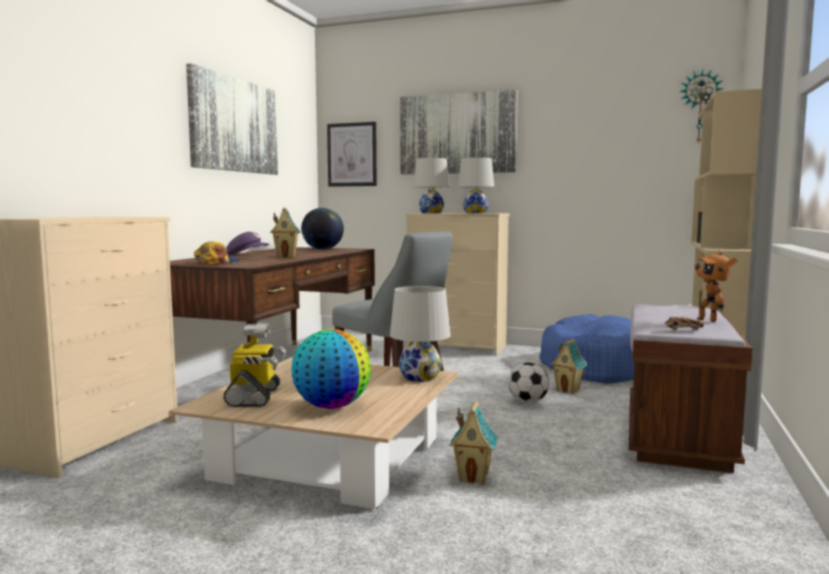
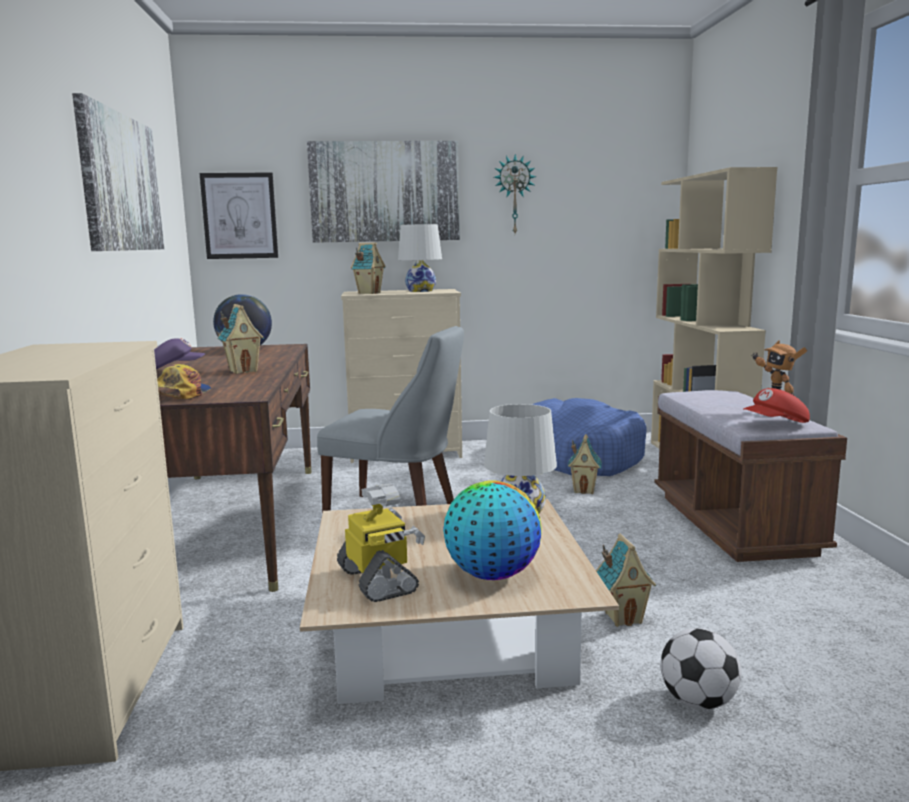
camera: 25 degrees left, 5 degrees up
(431, 213) = (369, 293): white table lamp -> toy house
(528, 402) = (564, 512): football -> football (698, 702)
(683, 329) = (776, 424): toy car -> red cap
(700, 107) = (651, 170): wall clock -> wall clock (514, 195)

